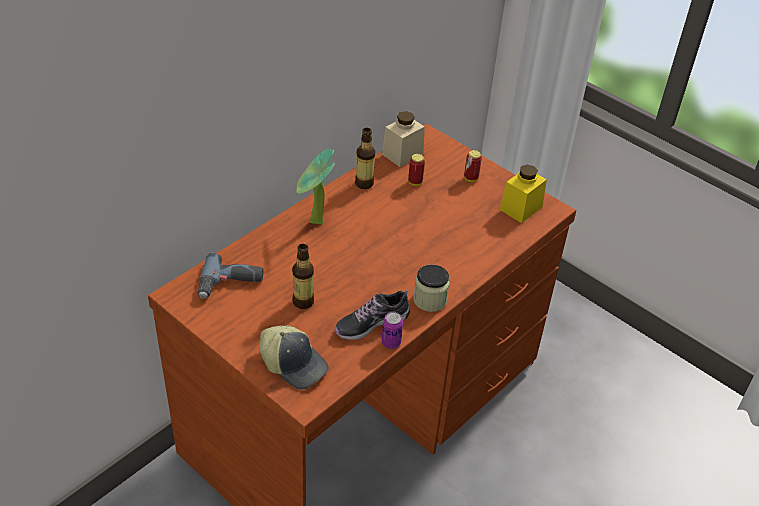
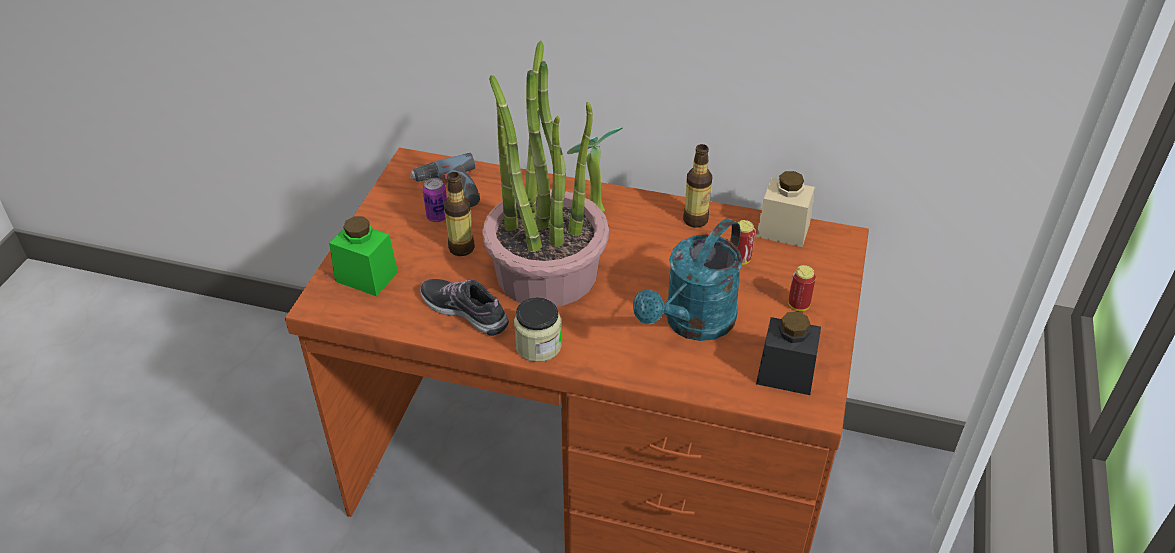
camera: 65 degrees right, 0 degrees up
(294, 364) = (366, 276): cap -> green jar
(360, 269) = (546, 270): none -> potted plant
(391, 343) = (445, 338): can -> can (437, 216)
(457, 226) = (692, 324): none -> turquoise watering can
(521, 208) = (785, 374): yellow jar -> black jar

